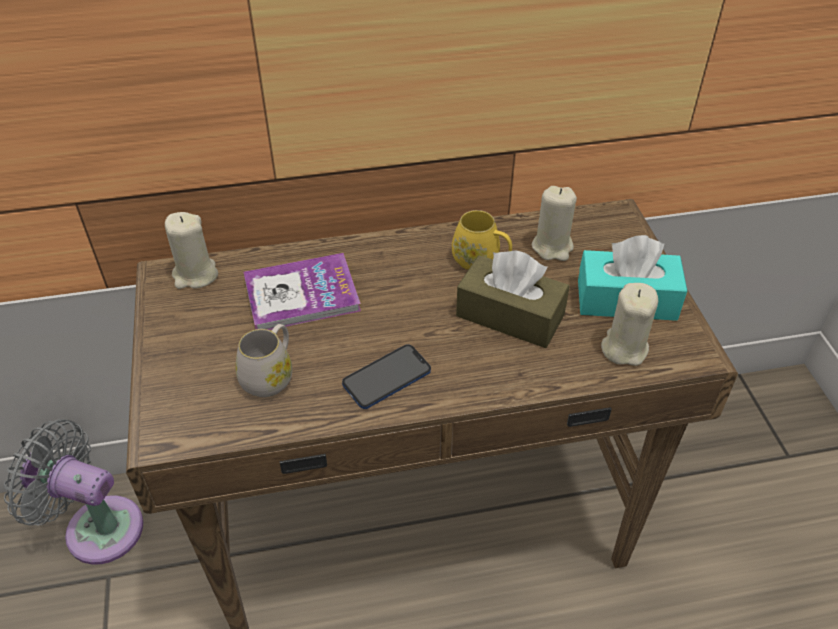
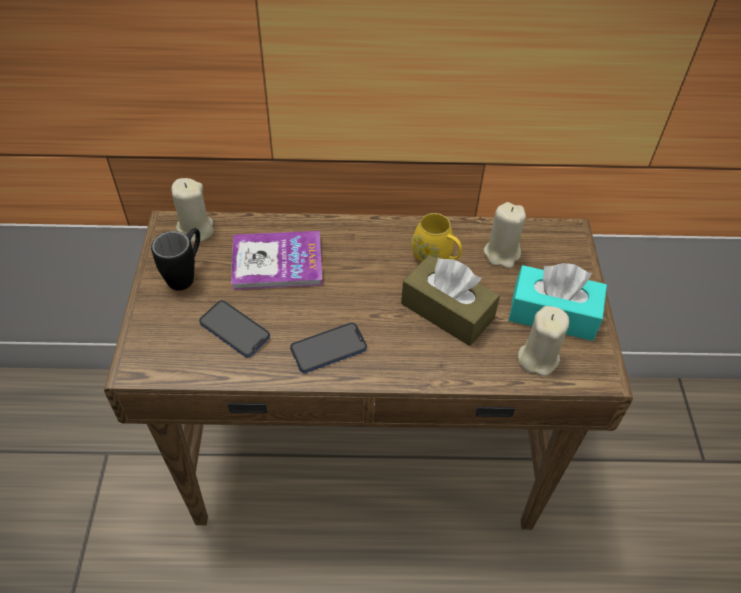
camera: 10 degrees right, 5 degrees up
(97, 527) = (106, 410): grey fan -> none
(197, 324) = (186, 274): none -> black mug
(270, 376) = (234, 330): white mug -> phone

